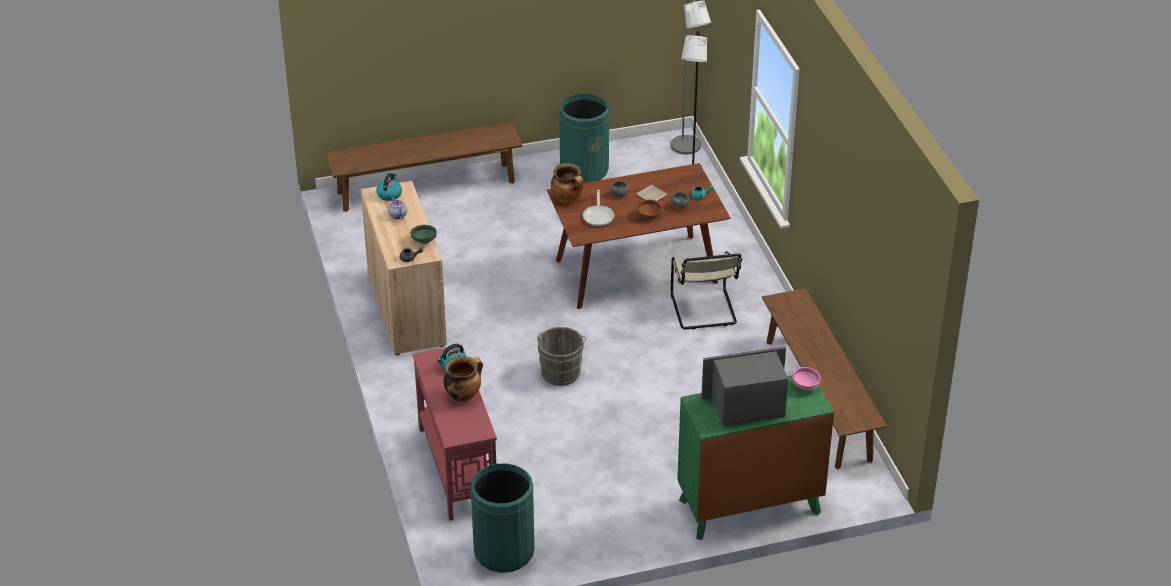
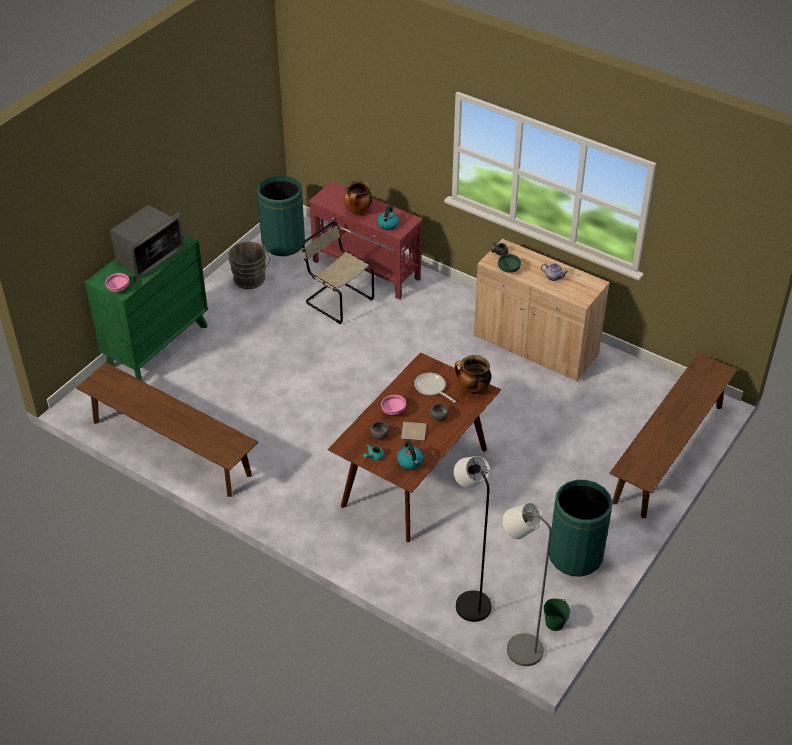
camera: 140 degrees right, 5 degrees up
(389, 194) = (583, 289): kettle -> kettle (410, 462)
(561, 371) = (376, 364): grey bucket -> grey bucket (250, 280)
(648, 147) = (555, 623): none -> green bucket
(648, 216) = (393, 411): brown bowl -> pink bowl
(704, 311) = (325, 473): beige chair -> beige chair (337, 300)

